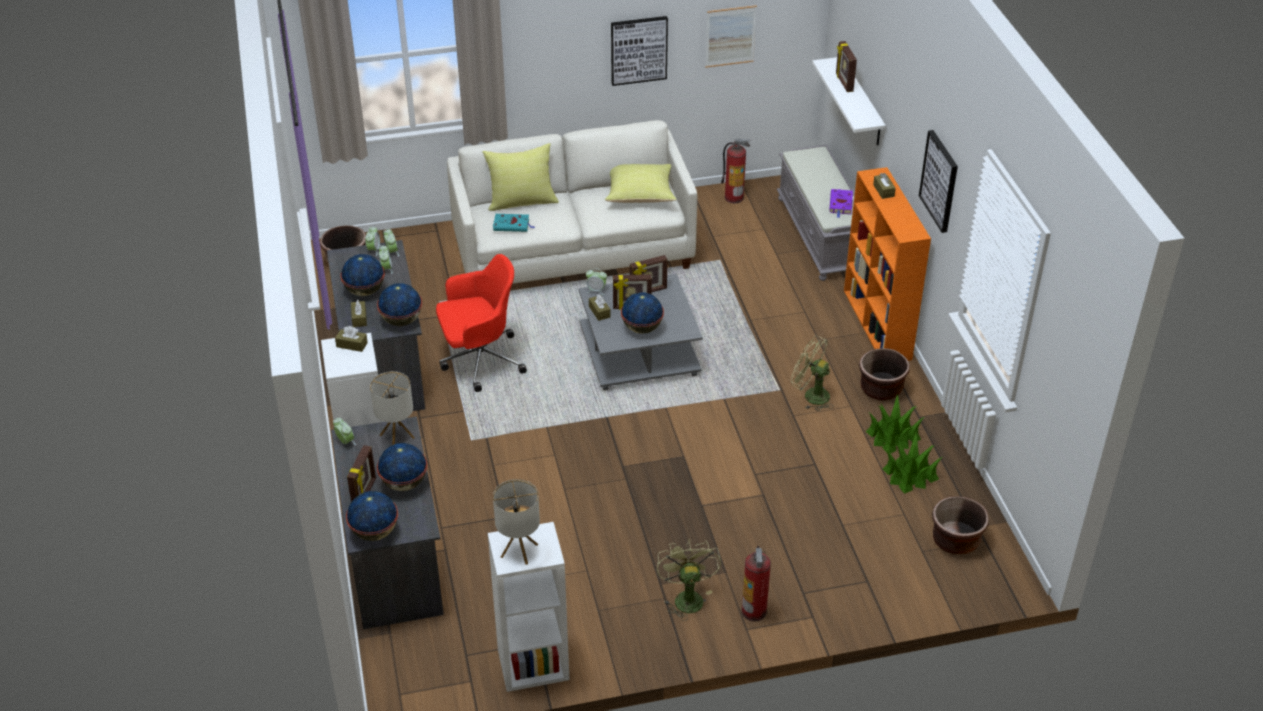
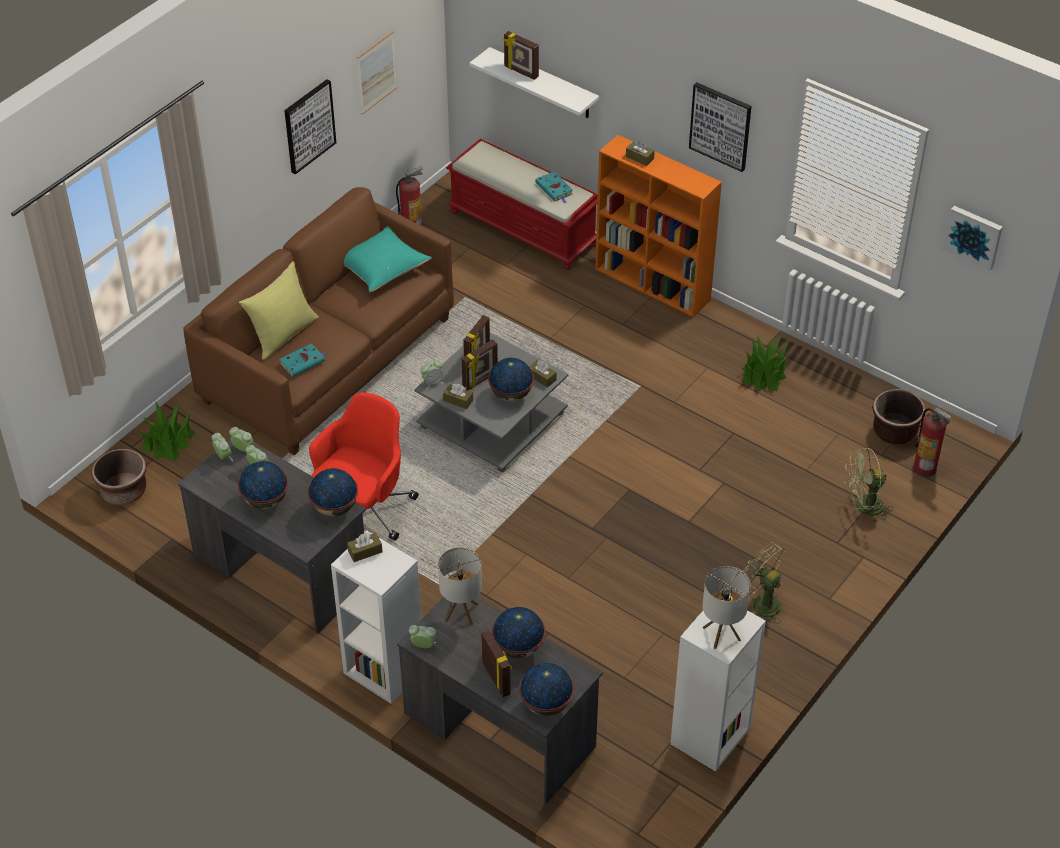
camera: 40 degrees left, 5 degrees up
(359, 318) = (292, 528): brown tissue box -> brown tissue box (542, 378)
(572, 251) = (328, 360): white sofa -> brown sofa
(640, 194) = (381, 269): yellow pillow -> turquoise pillow
(754, 611) = (819, 581): fire extinguisher -> fire extinguisher (925, 468)
(811, 395) = (668, 376): green fan -> green fan (864, 507)
(821, 236) = (524, 228): grey bench -> red bench
(841, 204) = (555, 189): purple book -> turquoise book
(881, 389) = (714, 339): brown planter -> none
(910, 474) = (809, 398): potted plant -> potted plant (168, 441)
(1060, 365) = (973, 236): none -> picture

